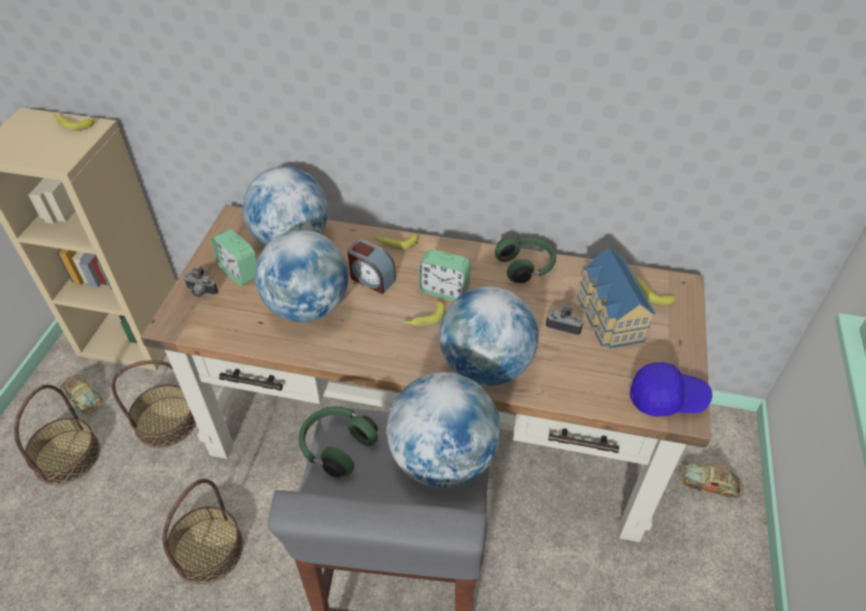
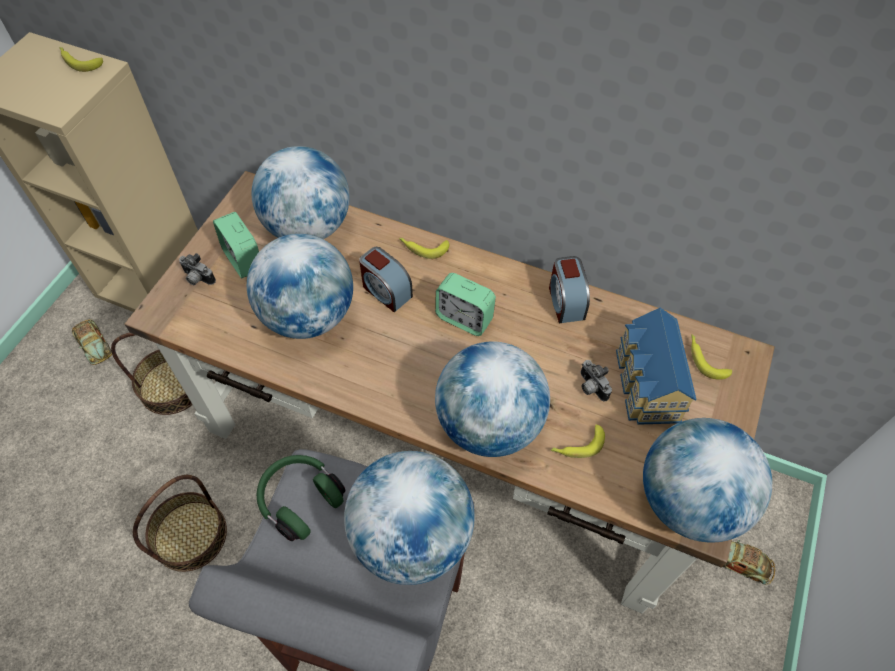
camera: 10 degrees right, 10 degrees up
(67, 456) = (68, 407): basket -> none
(423, 318) = (433, 351): banana -> banana (577, 445)
(526, 266) = (565, 301): green headphones -> alarm clock
(563, 326) = (590, 387): camera -> camera turned 150 degrees counterclockwise
(666, 398) = (688, 500): blue cap -> globe

